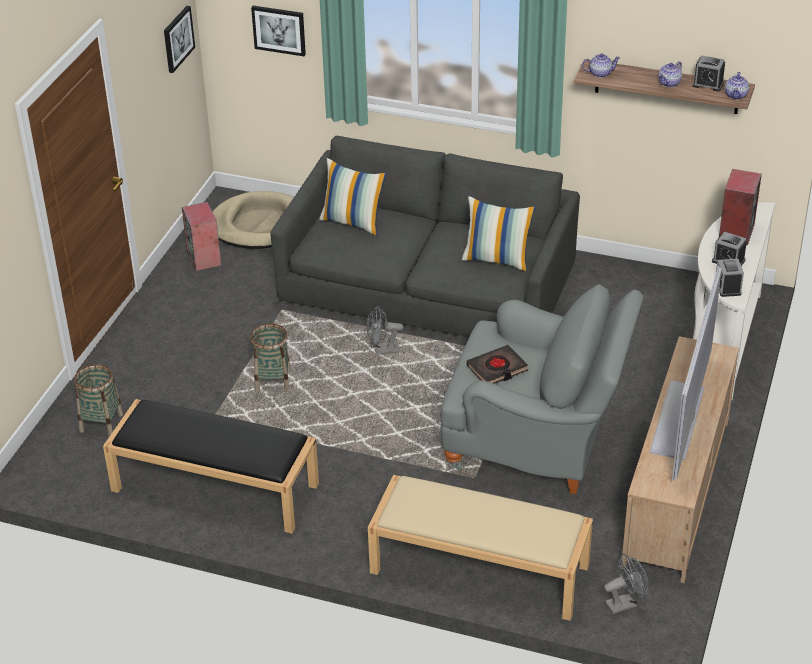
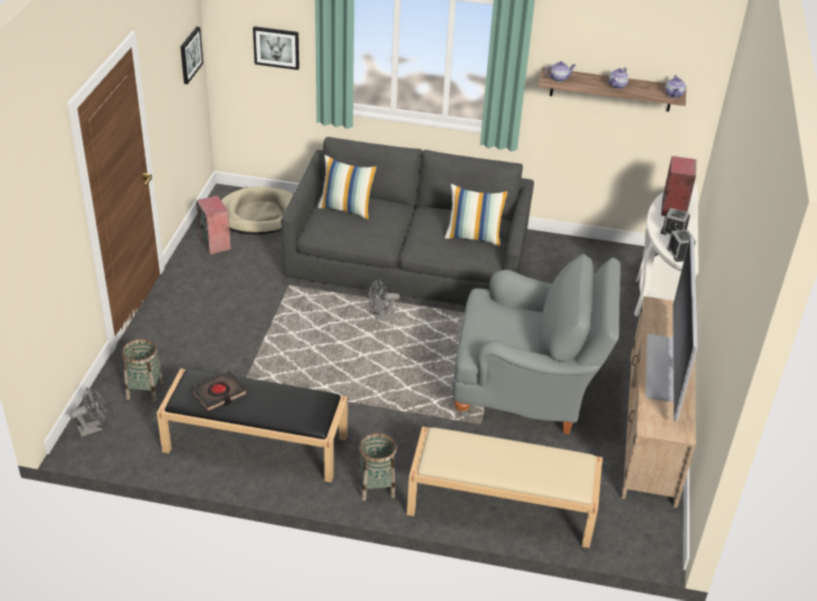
camera: 10 degrees left, 0 degrees up
(273, 381) = (291, 346): basket -> basket (376, 486)
(497, 369) = (498, 329): black book -> black book (219, 394)
(625, 603) = (632, 529): grey fan -> grey fan (94, 428)
(708, 84) = (648, 86): alarm clock -> none

